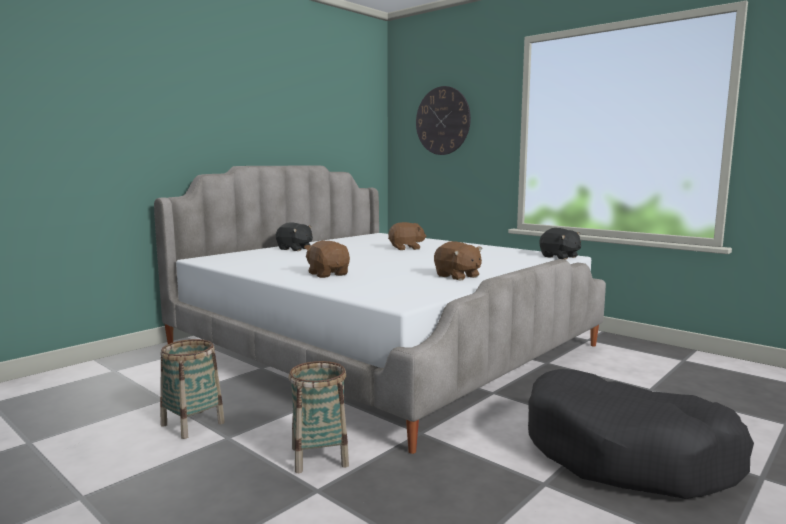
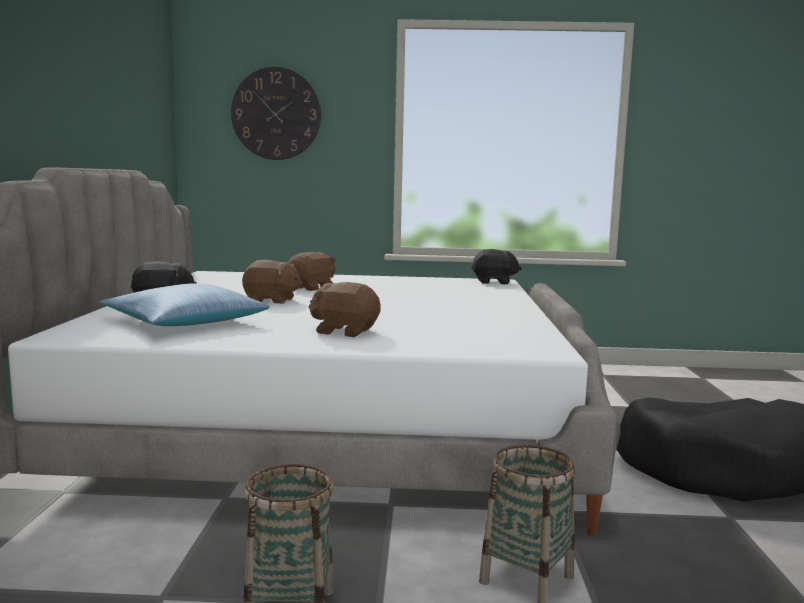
camera: 40 degrees left, 0 degrees up
(271, 259) = (184, 322): none -> pillow
(457, 276) = (486, 314): brown plush toy -> brown plush toy (271, 300)

